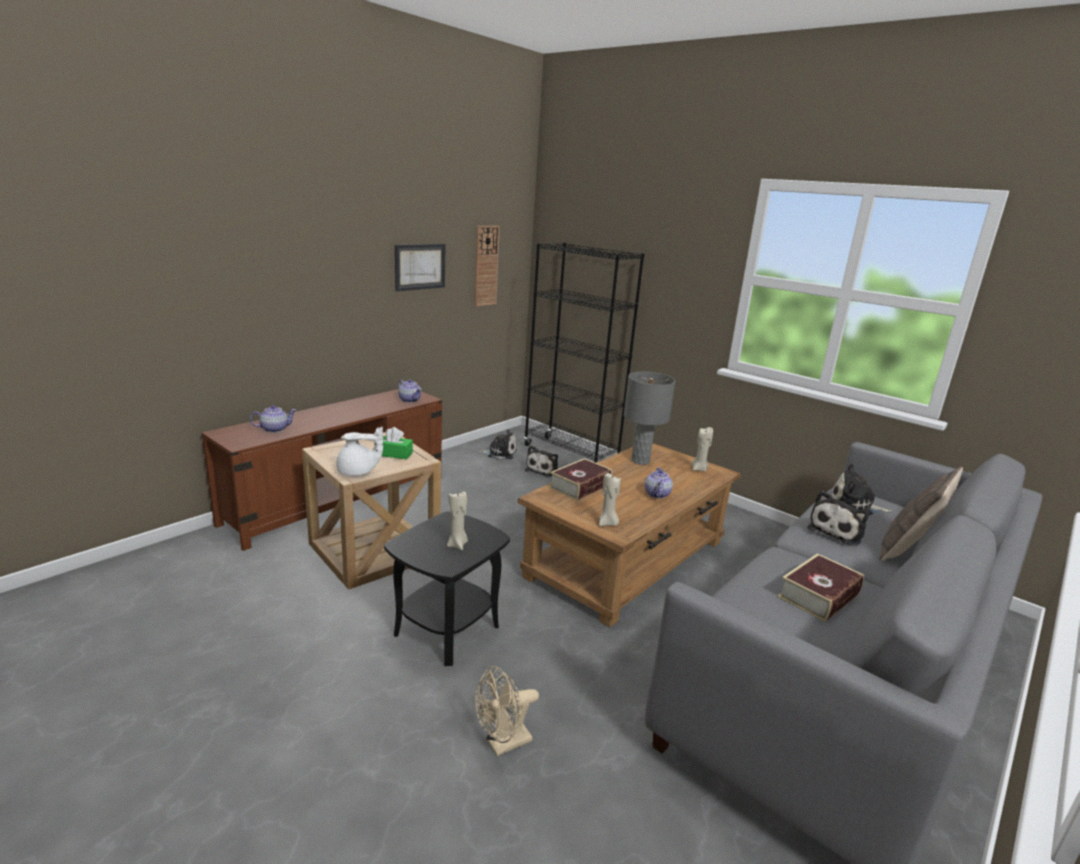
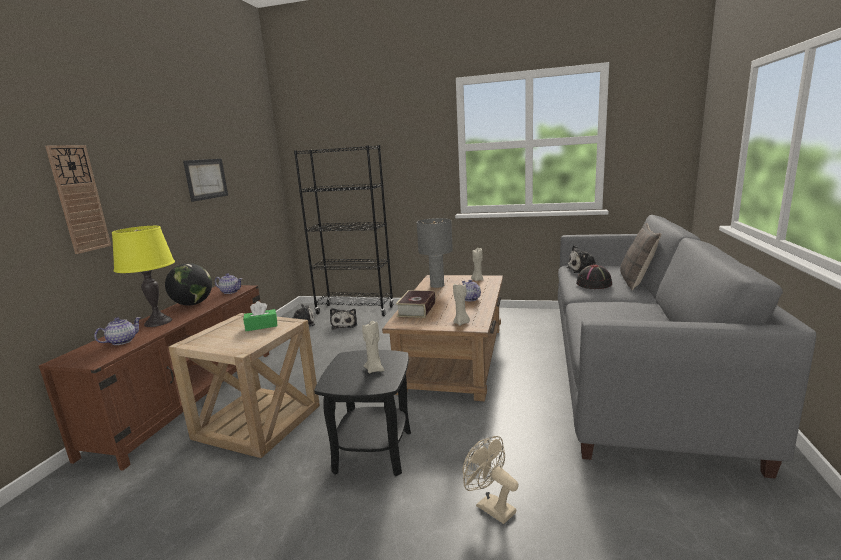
camera: 25 degrees left, 5 degrees down
(318, 417) = (158, 322): none -> yellow table lamp
(358, 472) = (245, 346): white teapot -> none
(365, 404) = (193, 304): none -> globe
(486, 266) = (253, 176): wall clock -> wall clock (79, 199)
(503, 744) = (490, 507): beige fan -> beige fan turned 105 degrees clockwise
(819, 595) = (629, 315): book -> none
(837, 531) = (594, 284): plush toy -> black hat

